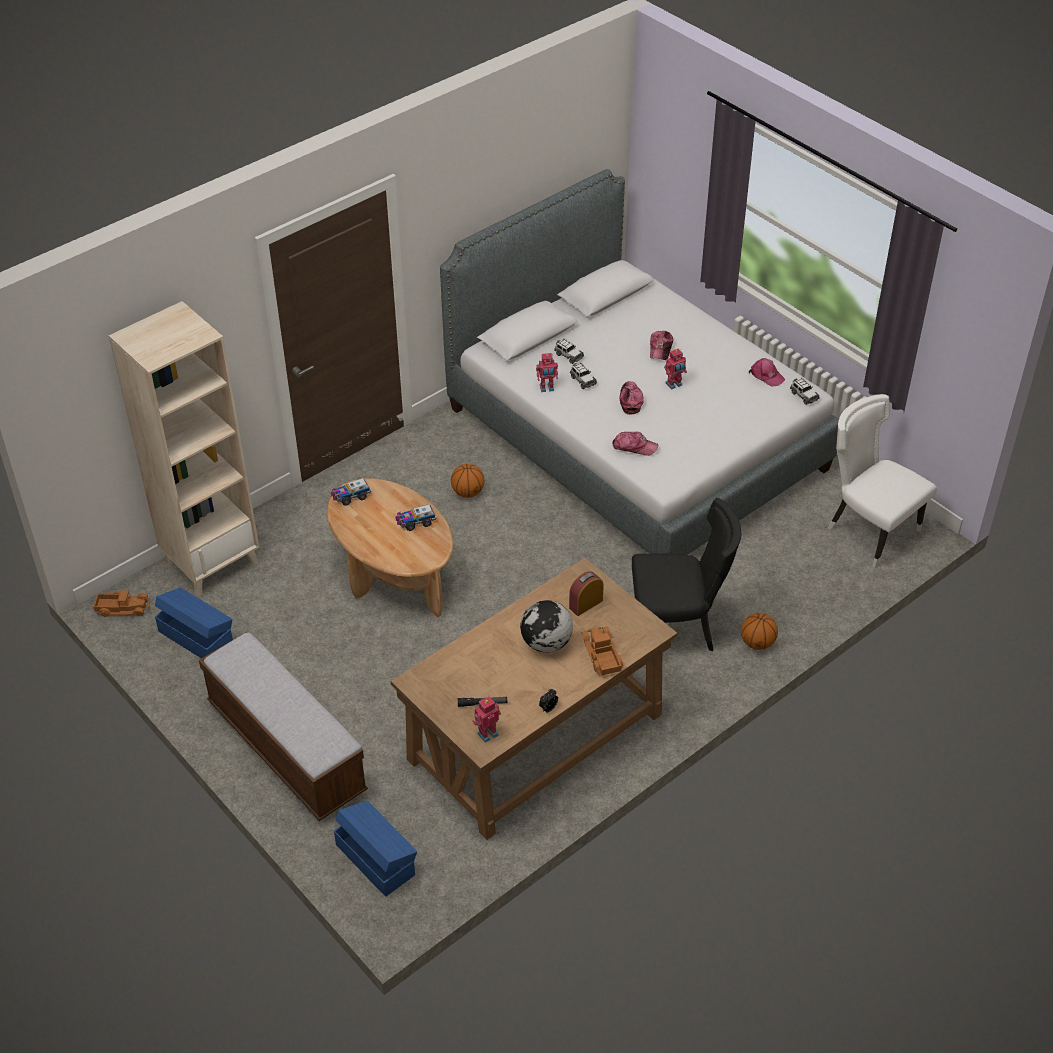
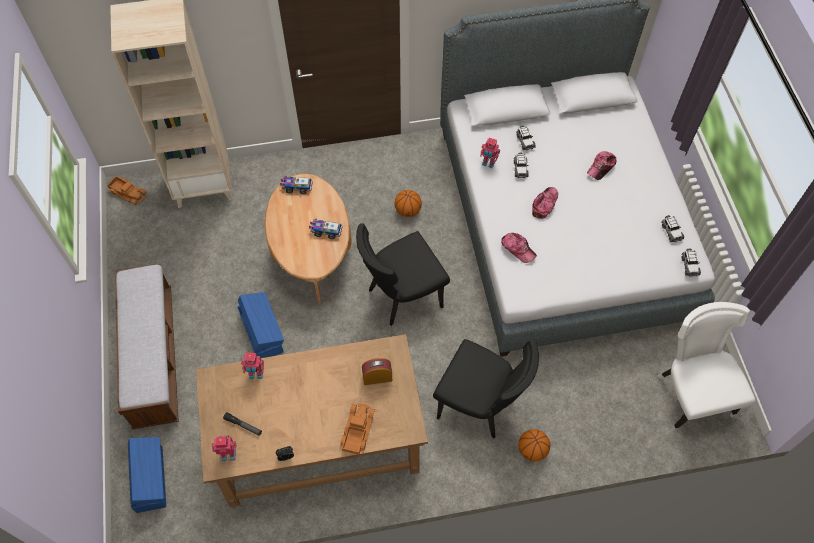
camera: 30 degrees right, 15 degrees up
(196, 636) = (157, 238): blue storage box -> blue storage box (262, 332)
(521, 571) = (401, 296): none -> black chair
(546, 643) = (324, 397): globe -> none
(674, 384) = (589, 206): toy robot -> toy robot (256, 374)
(766, 375) = (671, 231): pink cap -> toy car

